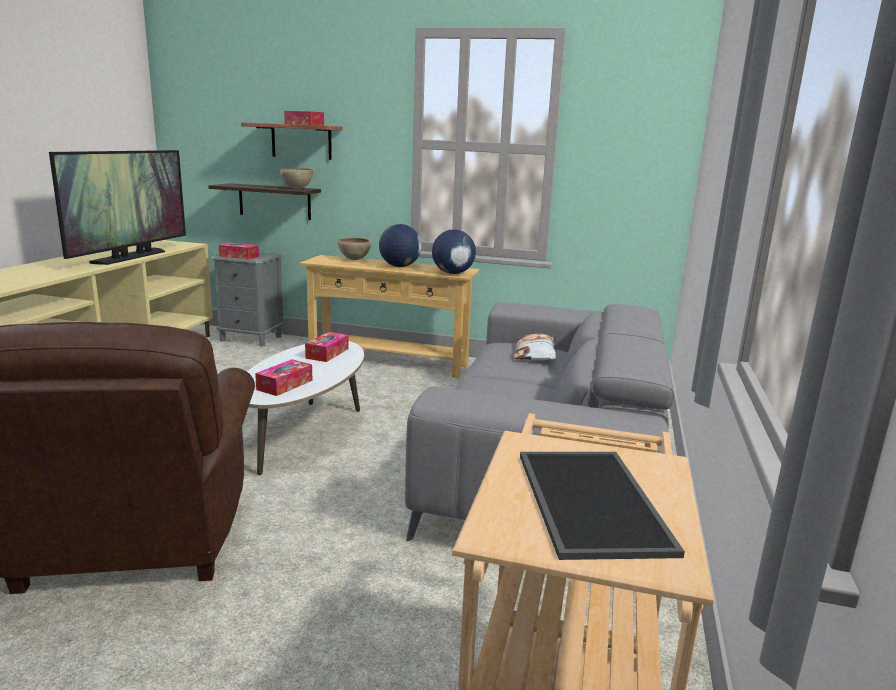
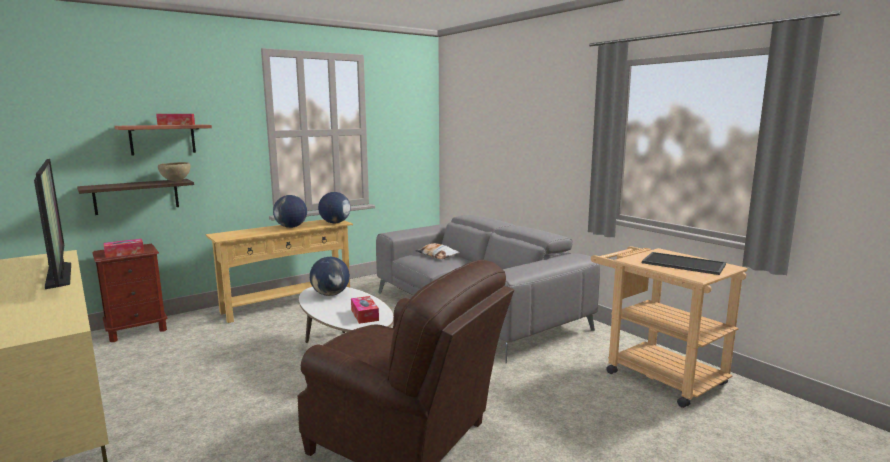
camera: 50 degrees left, 5 degrees down
(251, 338) = (137, 330): grey nightstand -> brown nightstand
(327, 353) = (331, 294): tissue box -> globe
(354, 260) = (245, 231): brown bowl -> none

